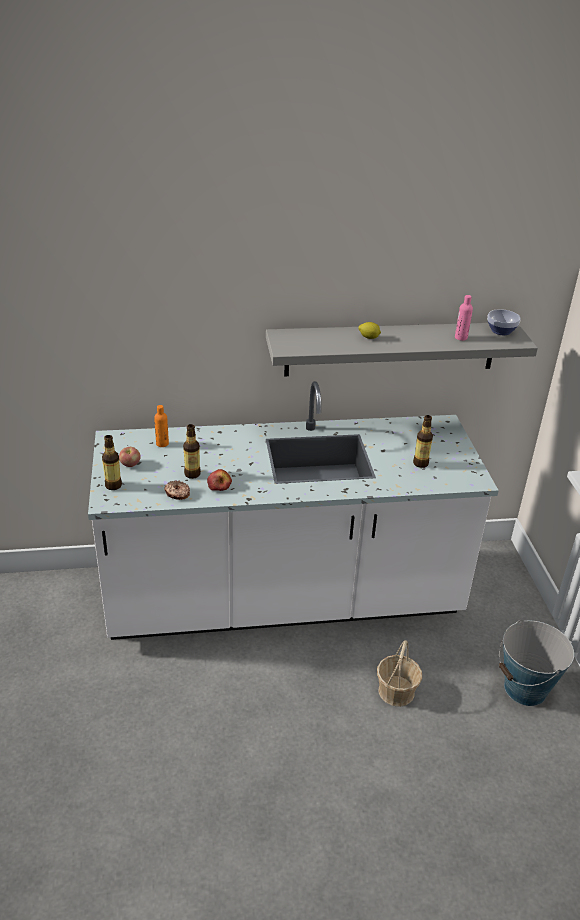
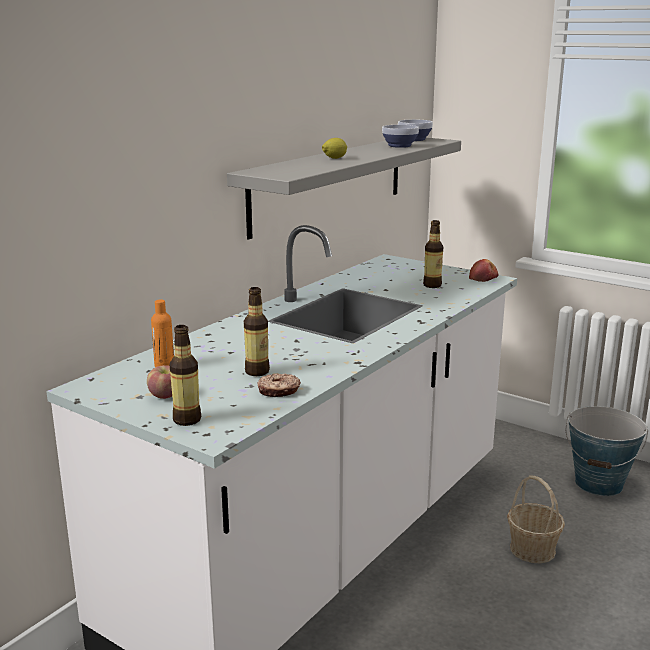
camera: 45 degrees left, 15 degrees down
(219, 486) = (307, 367): apple -> apple (483, 278)
(461, 337) = (399, 146): pink bottle -> bowl

